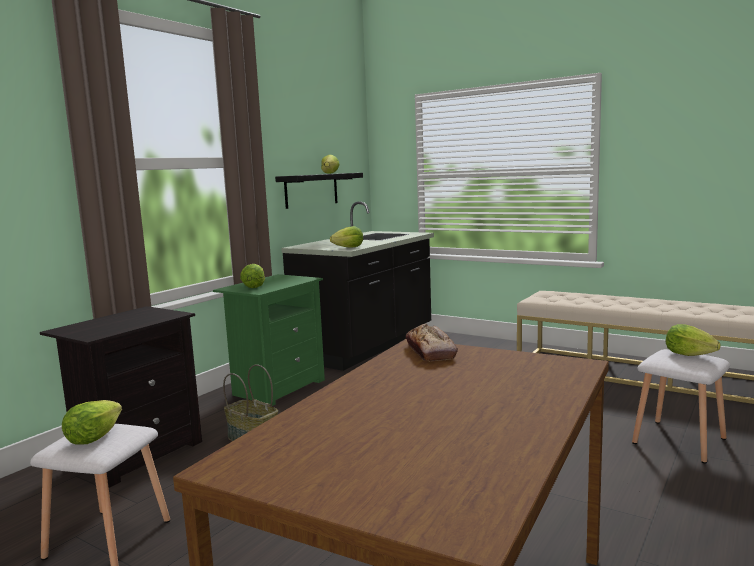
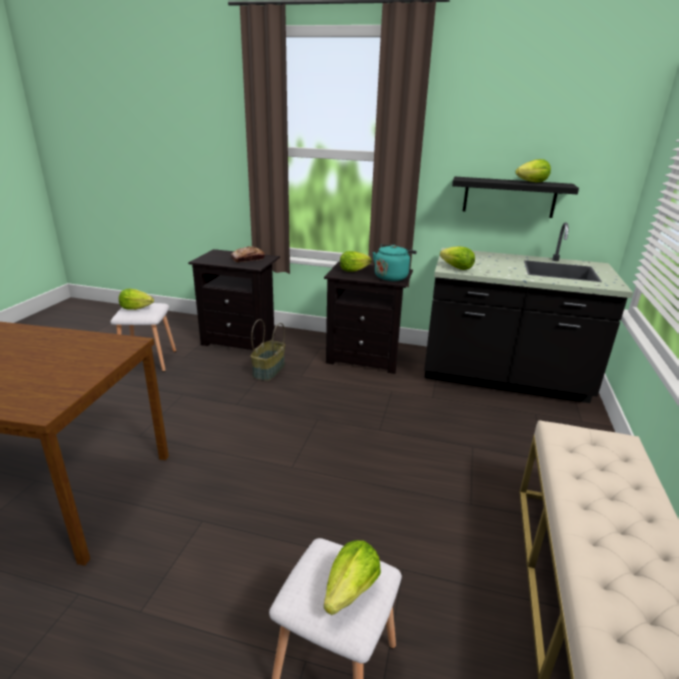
camera: 70 degrees right, 15 degrees up
(277, 388) = (365, 357): green nightstand -> black nightstand
(292, 279) = (392, 277): none -> turquoise kettle
(430, 352) = (109, 349): bread -> bread (248, 259)

